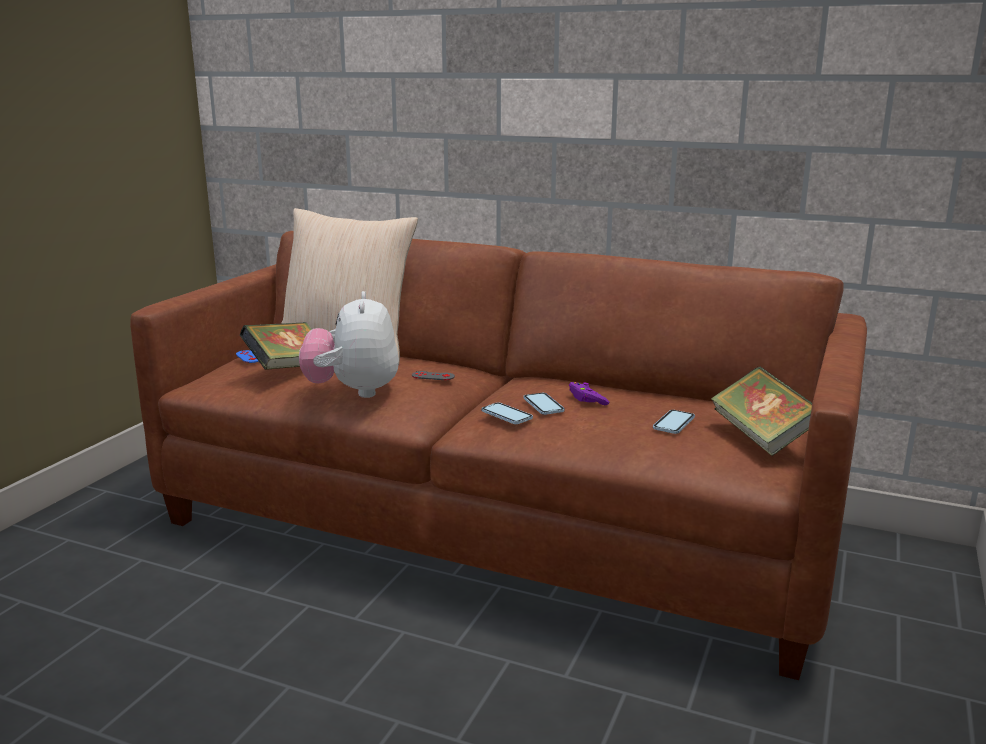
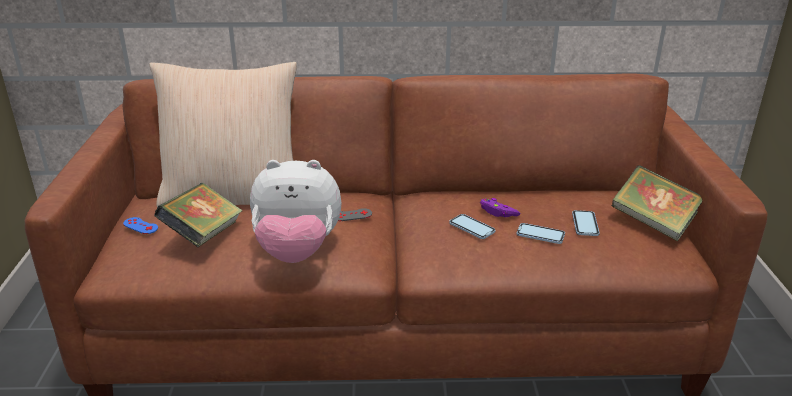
camera: 25 degrees left, 10 degrees up
(353, 391) = (297, 251): plush toy -> plush toy turned 60 degrees counterclockwise
(506, 415) = (452, 246): phone -> phone (540, 235)

